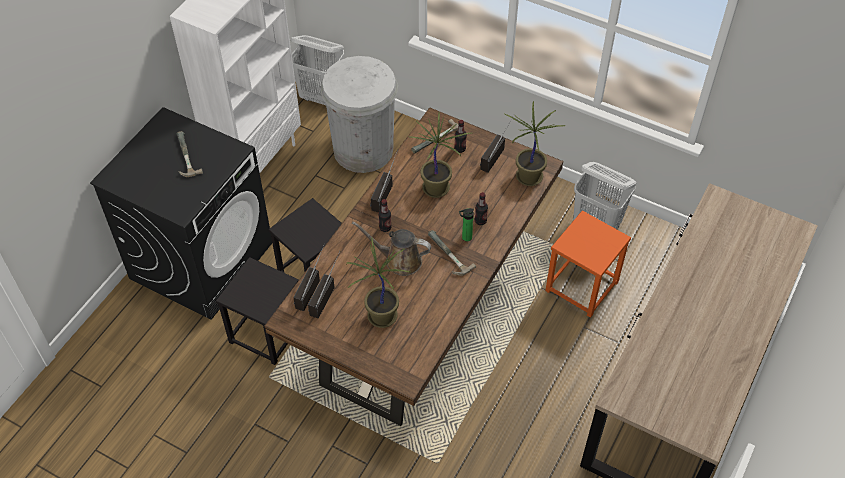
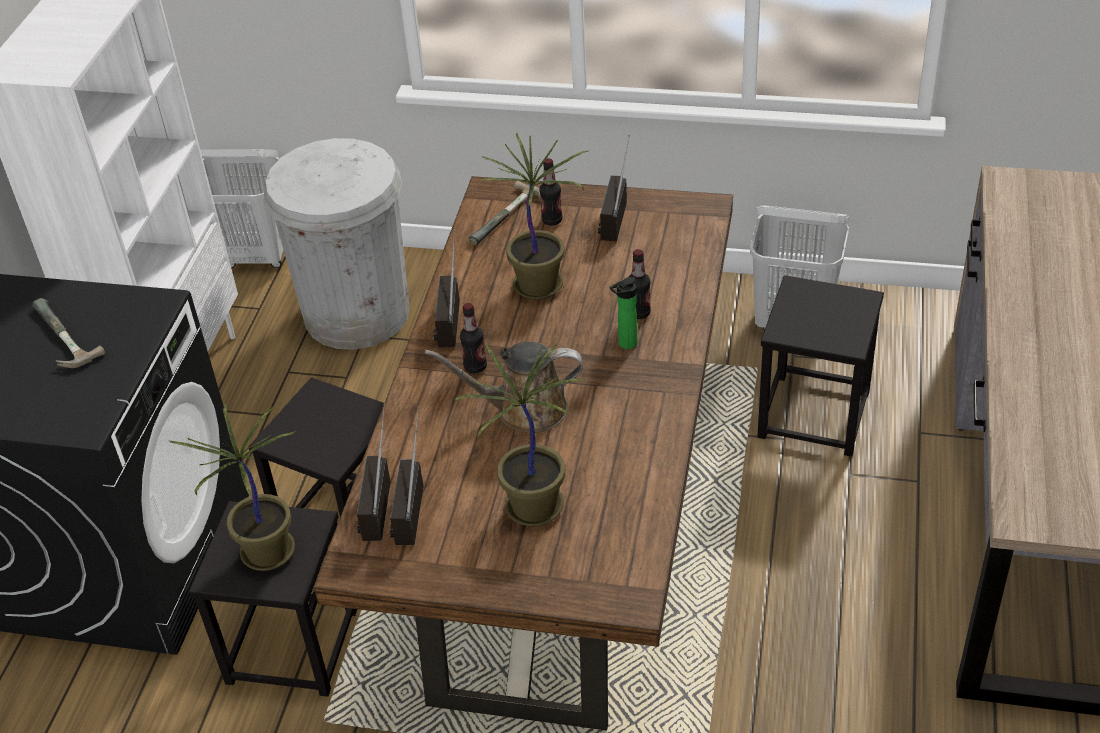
camera: 15 degrees left, 10 degrees down
(446, 255) = (604, 379): hammer -> none
(529, 178) = (689, 231): potted plant -> potted plant (268, 554)
(582, 286) = (815, 414): orange stool -> black stool

